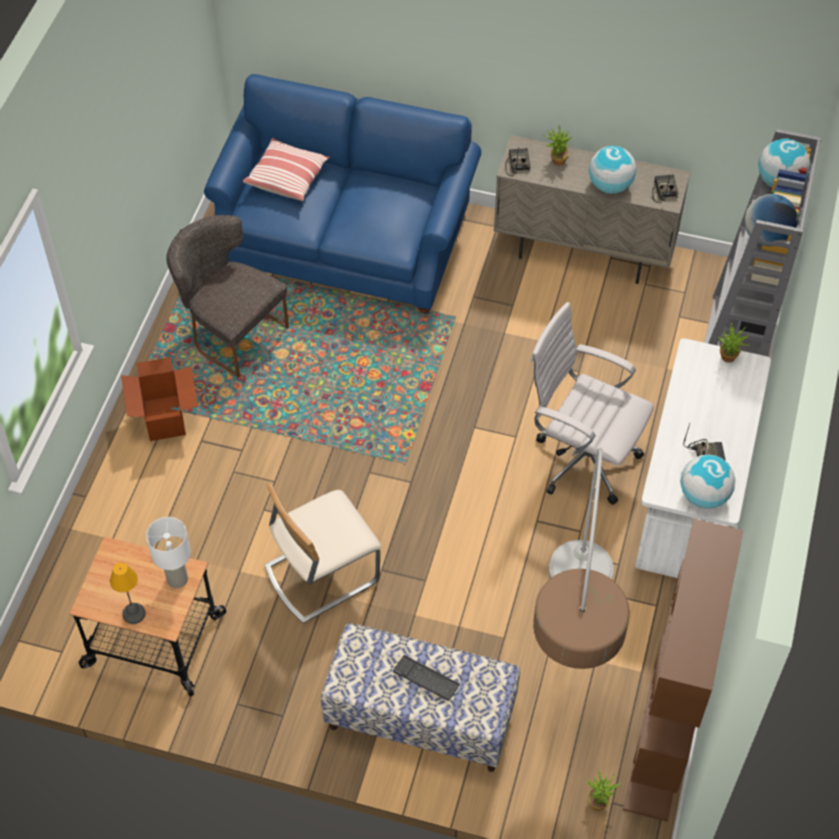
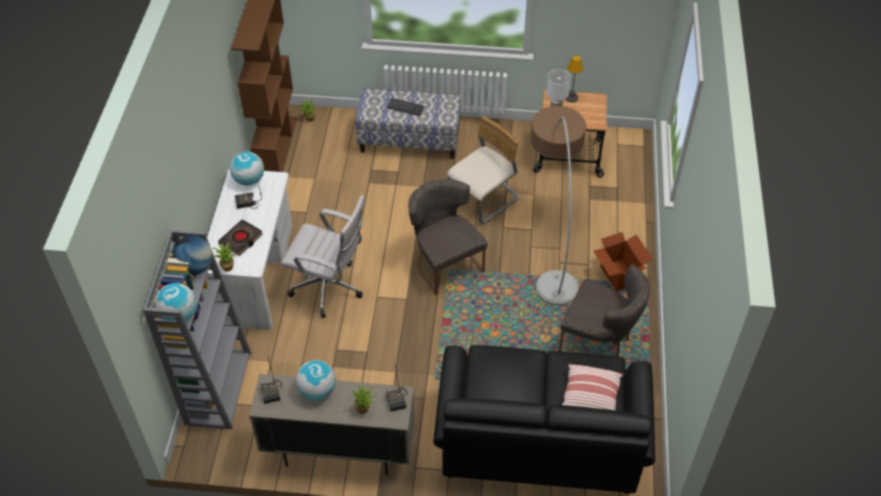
camera: 170 degrees right, 5 degrees down
(345, 239) = (539, 435): blue sofa -> black sofa
(408, 474) = (444, 263): none -> grey chair
(572, 650) = (328, 181): floor lamp -> floor lamp (551, 244)
(711, 396) = (241, 239): none -> black book

